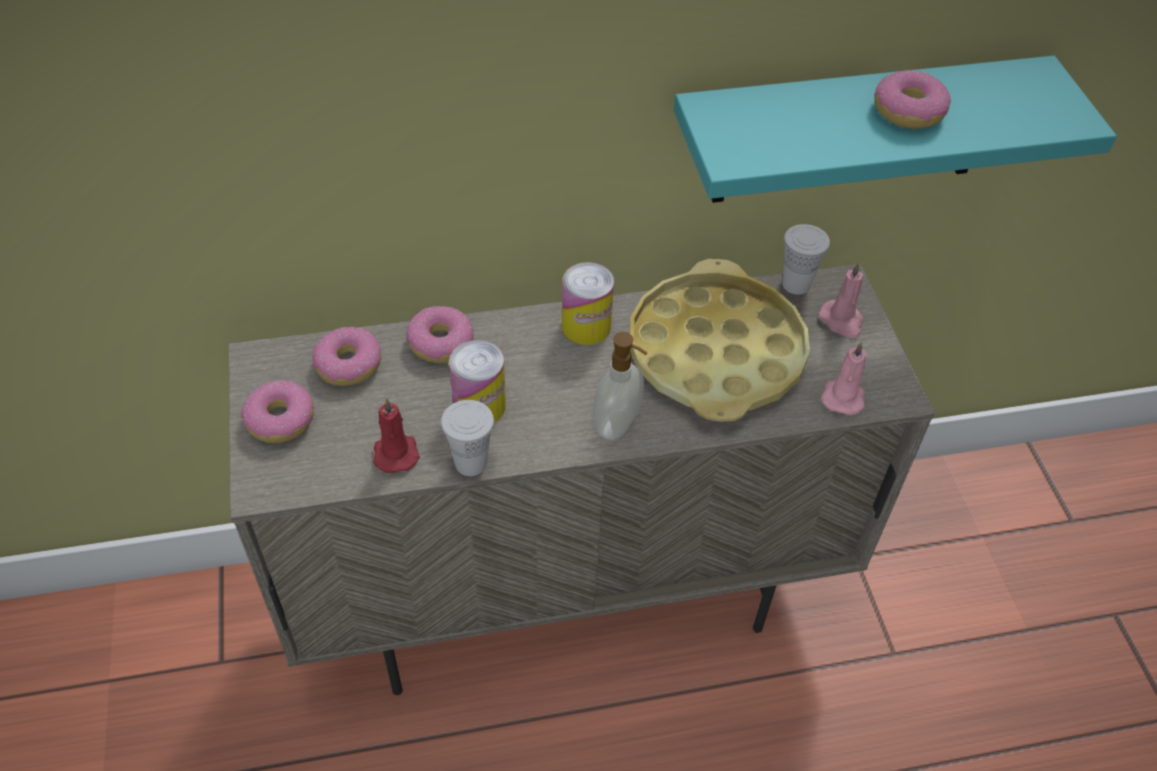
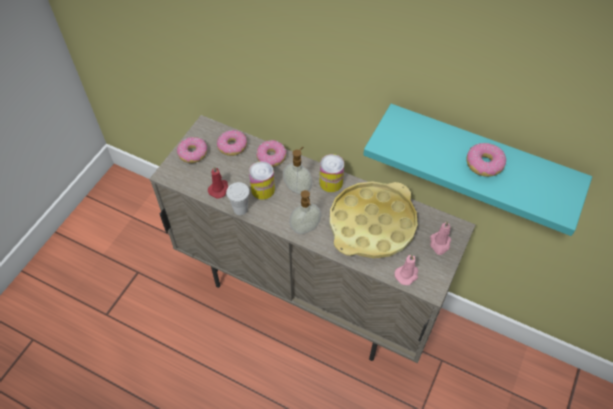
camera: 40 degrees right, 5 degrees up
(539, 367) = (298, 188): none -> soap dispenser
(796, 284) = (435, 216): white cup -> none

